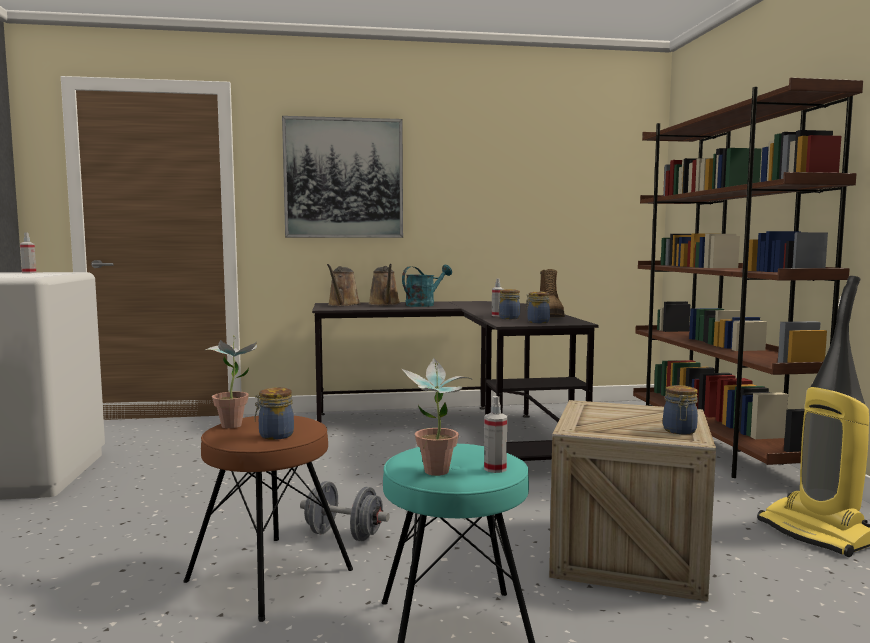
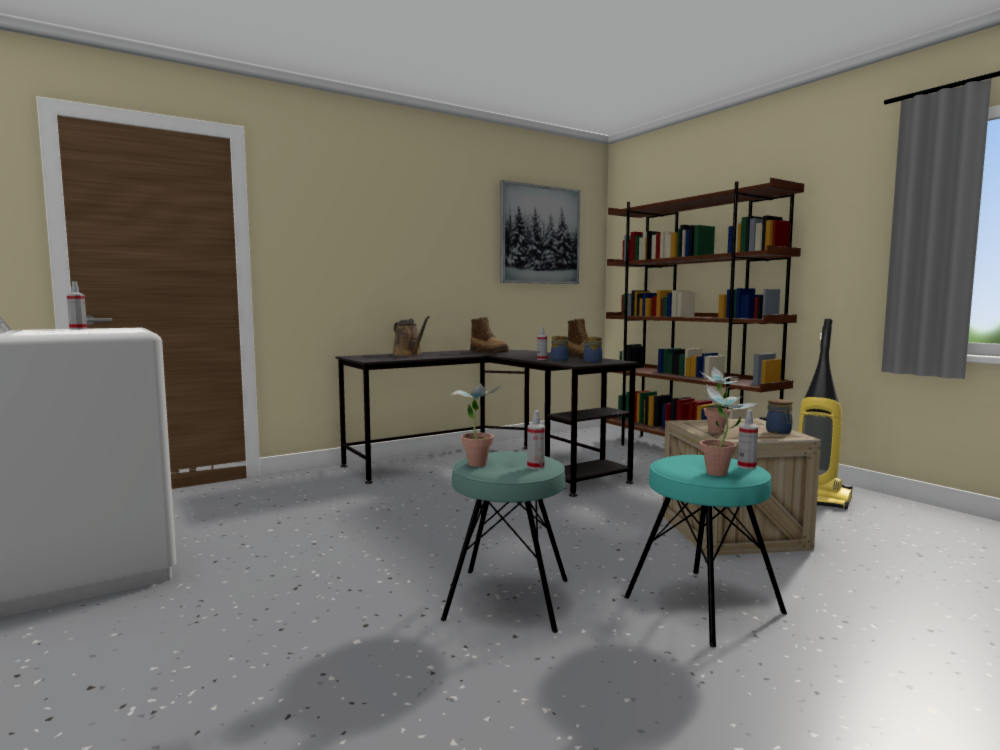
camera: 25 degrees left, 0 degrees up
(270, 575) = (508, 599): brown stool -> turquoise stool
(274, 435) = (536, 467): jar -> spray bottle
(343, 178) = (358, 234): picture -> picture (540, 235)
(343, 305) = (372, 356): brown watering can -> none
(344, 535) = (520, 557): grey dumbbell -> none
(424, 305) = (446, 354): turquoise watering can -> none
(472, 305) = (489, 353): none -> boot
(592, 422) = (717, 433): none -> potted plant

